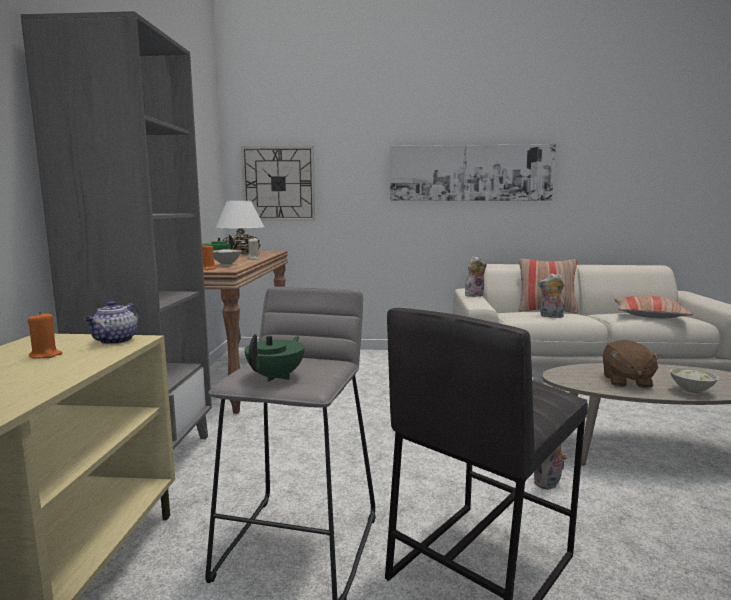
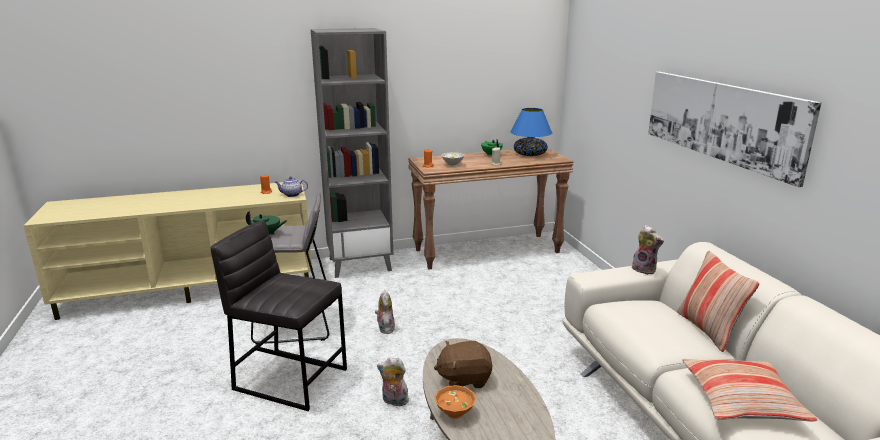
camera: 70 degrees right, 10 degrees up
(241, 253) = (529, 154): white table lamp -> blue table lamp
(278, 183) = (588, 94): wall clock -> none
(551, 316) = (633, 325): plush toy -> plush toy (385, 328)
(692, 392) = (454, 414): white bowl -> orange bowl

